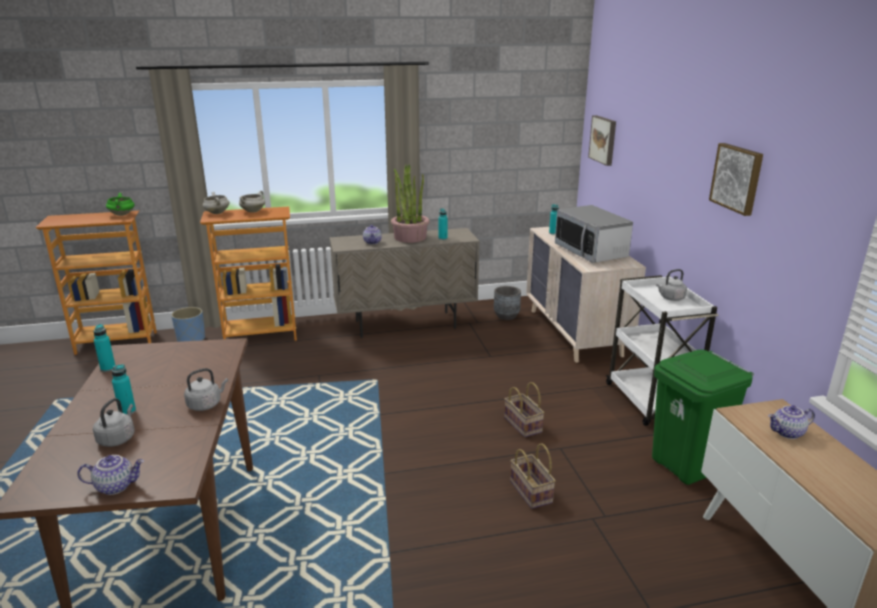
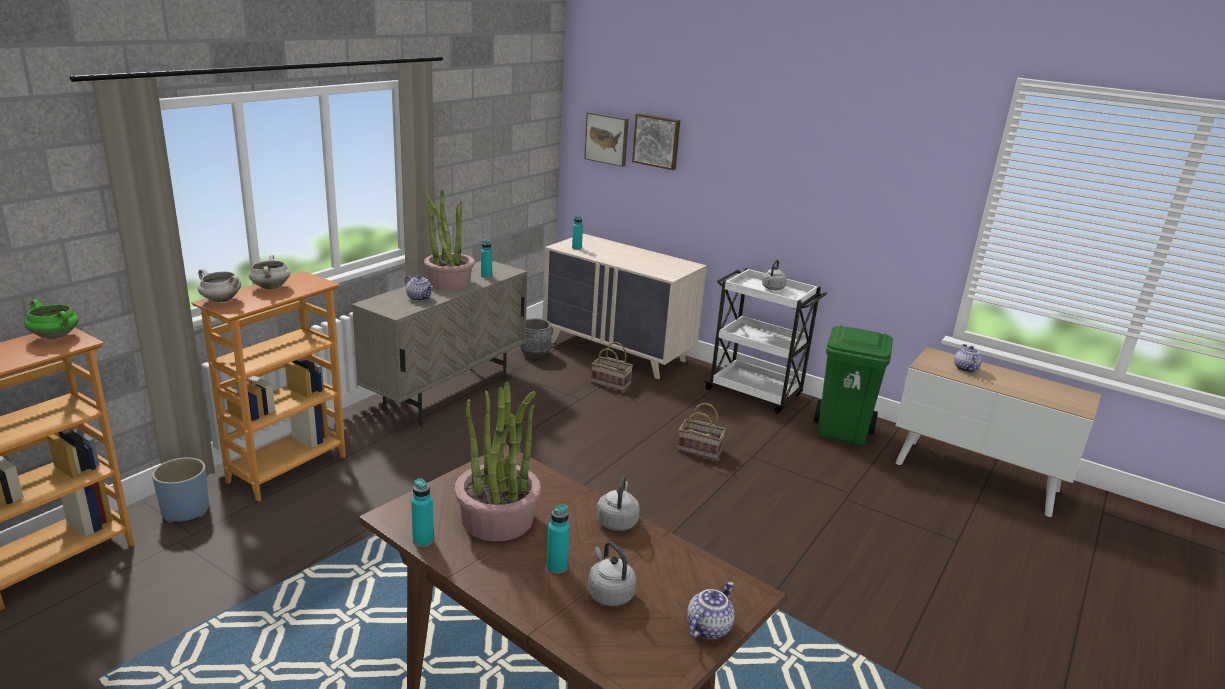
camera: 45 degrees left, 0 degrees up
(156, 374) = (498, 520): none -> potted plant
(532, 492) = (785, 500): basket -> basket (612, 383)
(591, 252) = (642, 260): microwave -> none
(737, 178) = (828, 168): picture -> picture (657, 141)
(787, 433) = (964, 368): teapot -> teapot turned 150 degrees clockwise

